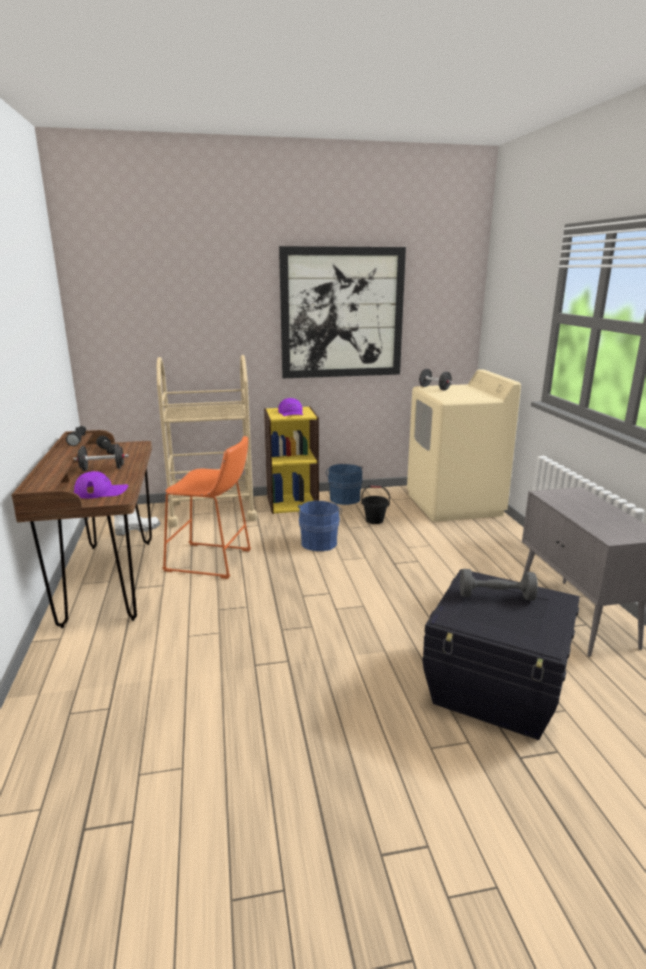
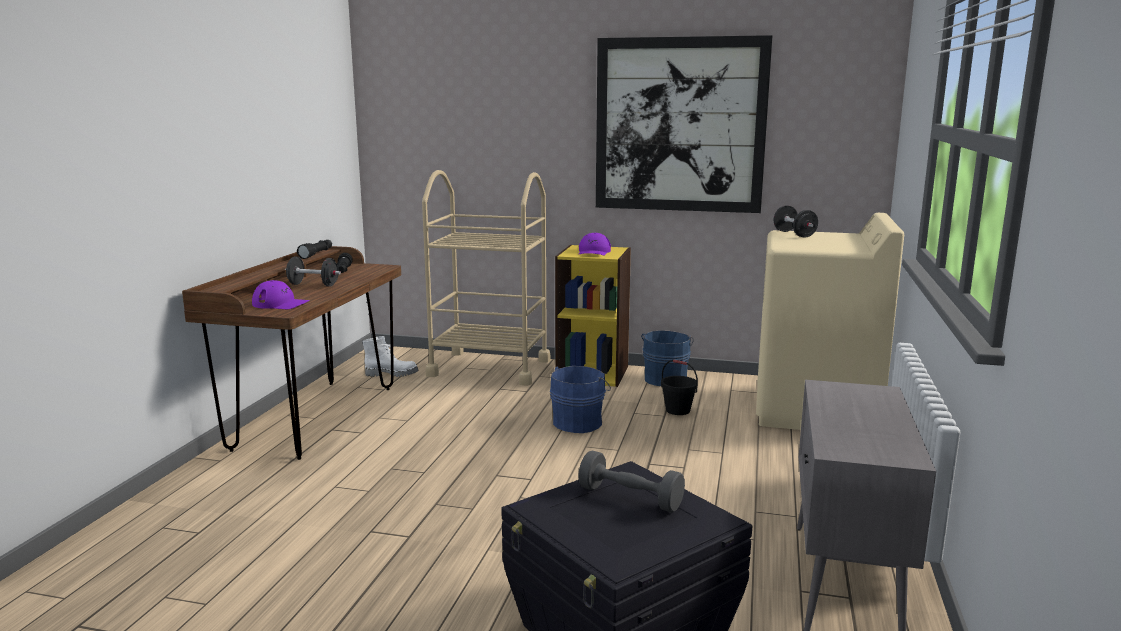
camera: 25 degrees right, 5 degrees down
(213, 561) = (435, 419): orange stool -> none

